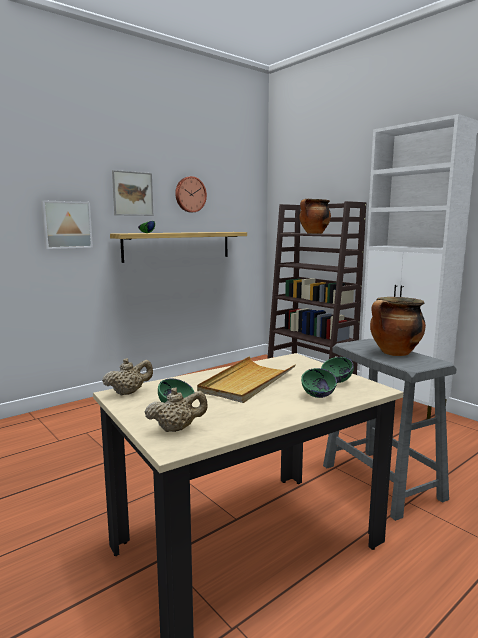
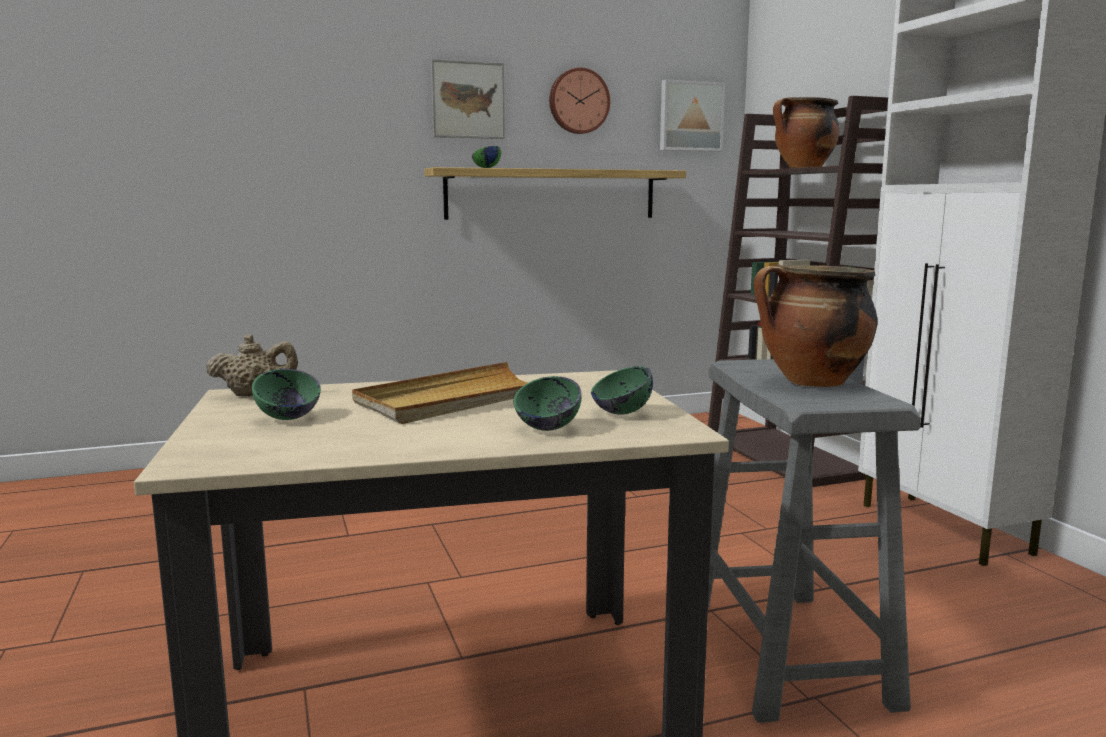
camera: 20 degrees right, 0 degrees up
(66, 224) = (350, 152): picture -> picture (690, 116)
(177, 429) = (239, 443): beige teapot -> none

